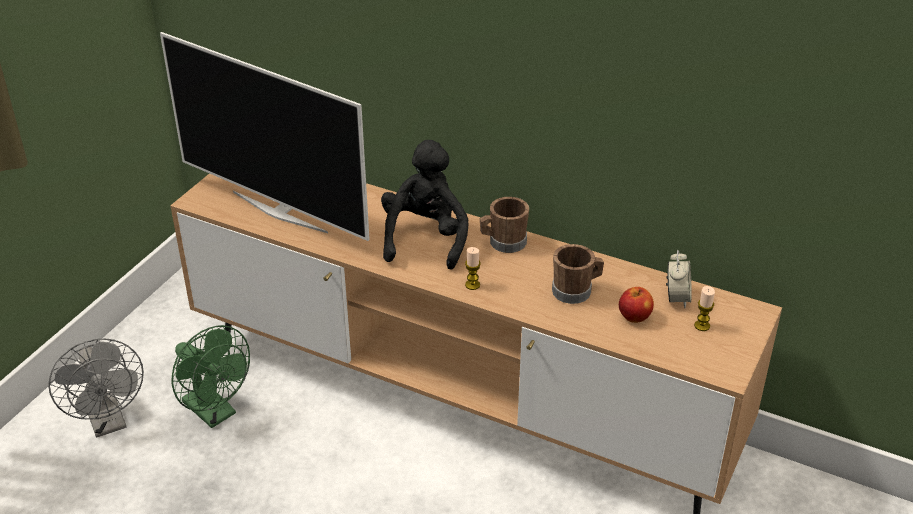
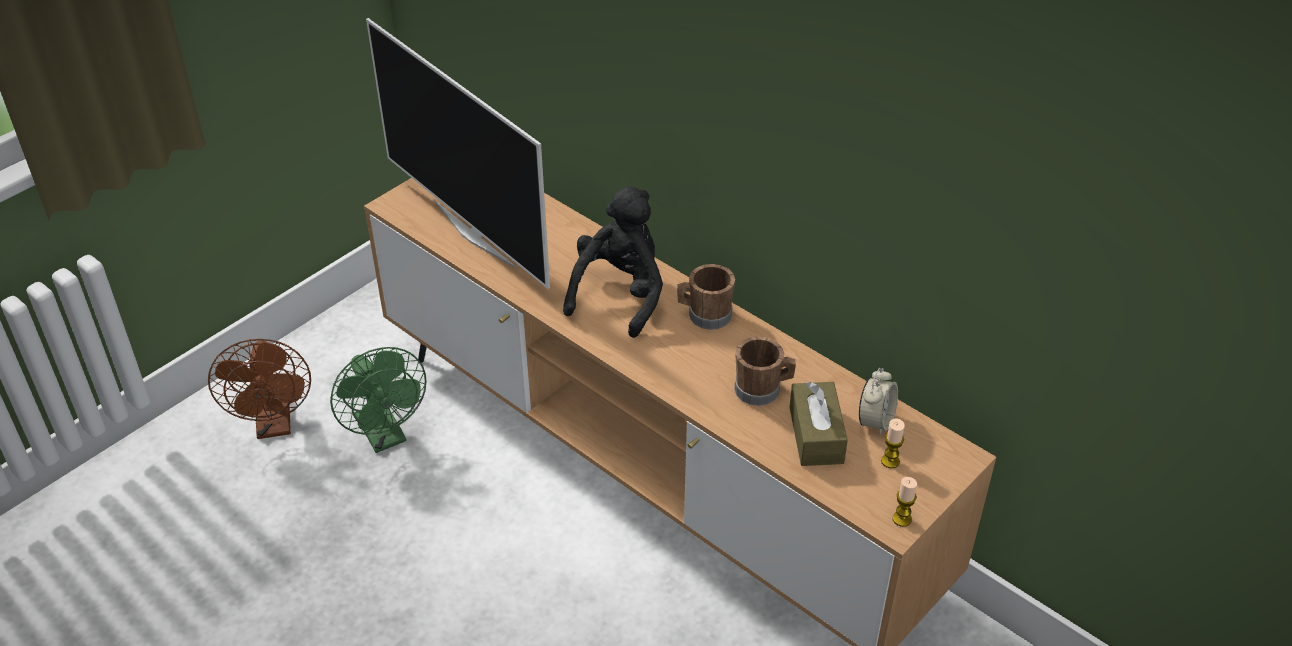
camera: 15 degrees right, 5 degrees up
(108, 422) = (275, 425): grey fan -> brown fan
(472, 285) = (649, 361): candle -> candle (902, 519)
(634, 317) = (816, 435): apple -> brown tissue box

